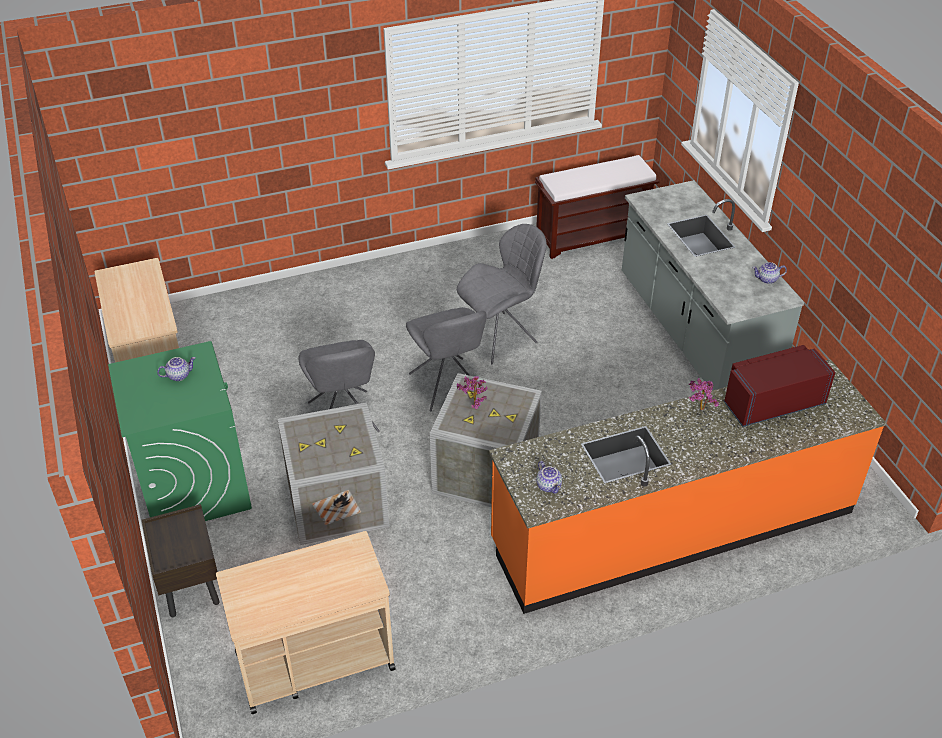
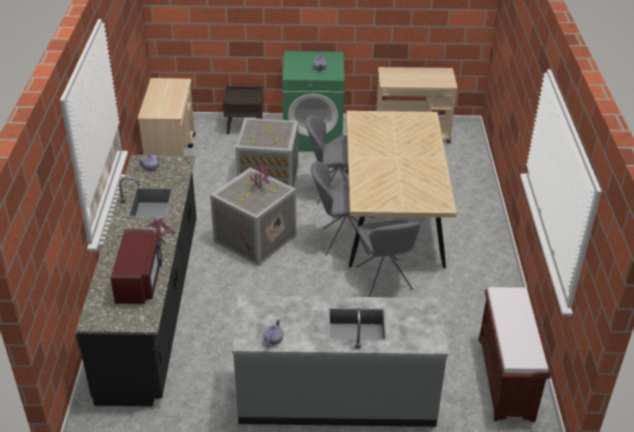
camera: 110 degrees right, 5 degrees down
(375, 354) = (392, 217): none -> beige dining table
(672, 527) = (153, 305): orange counter -> black counter

